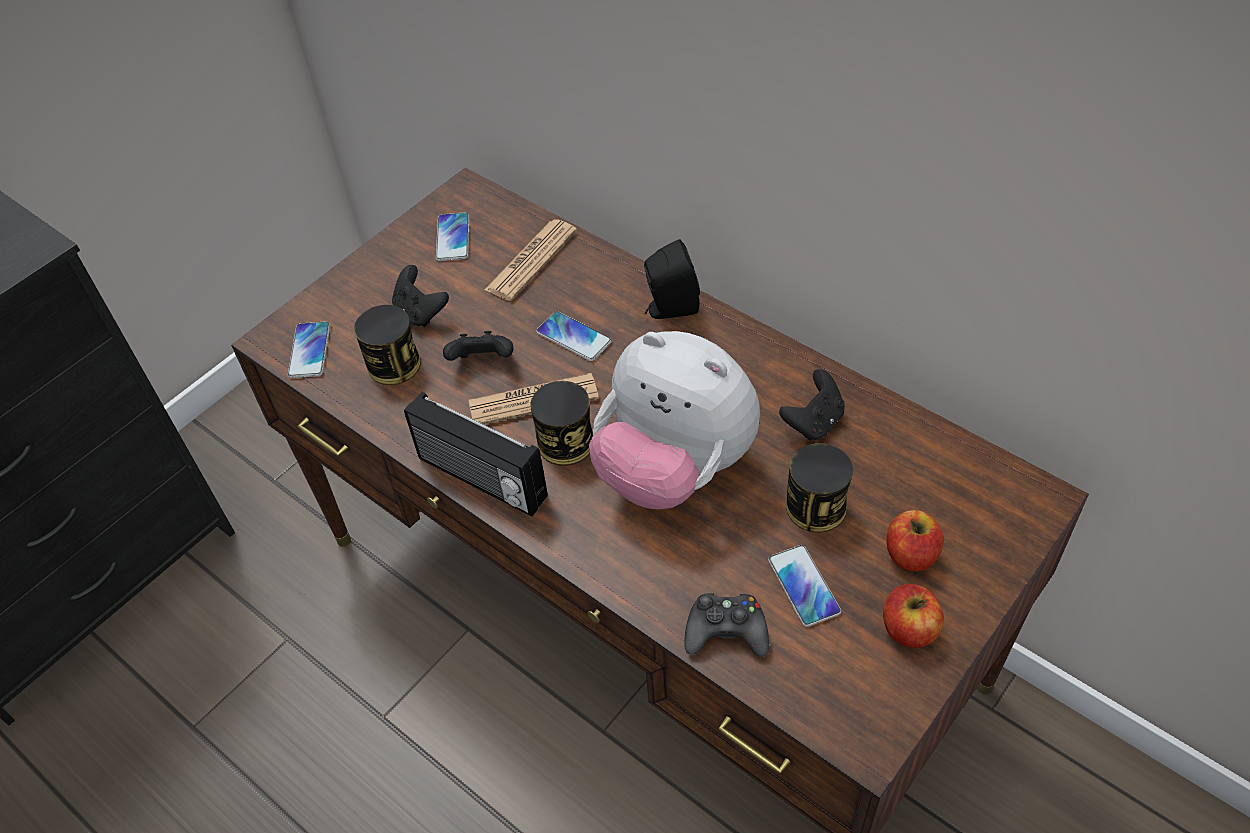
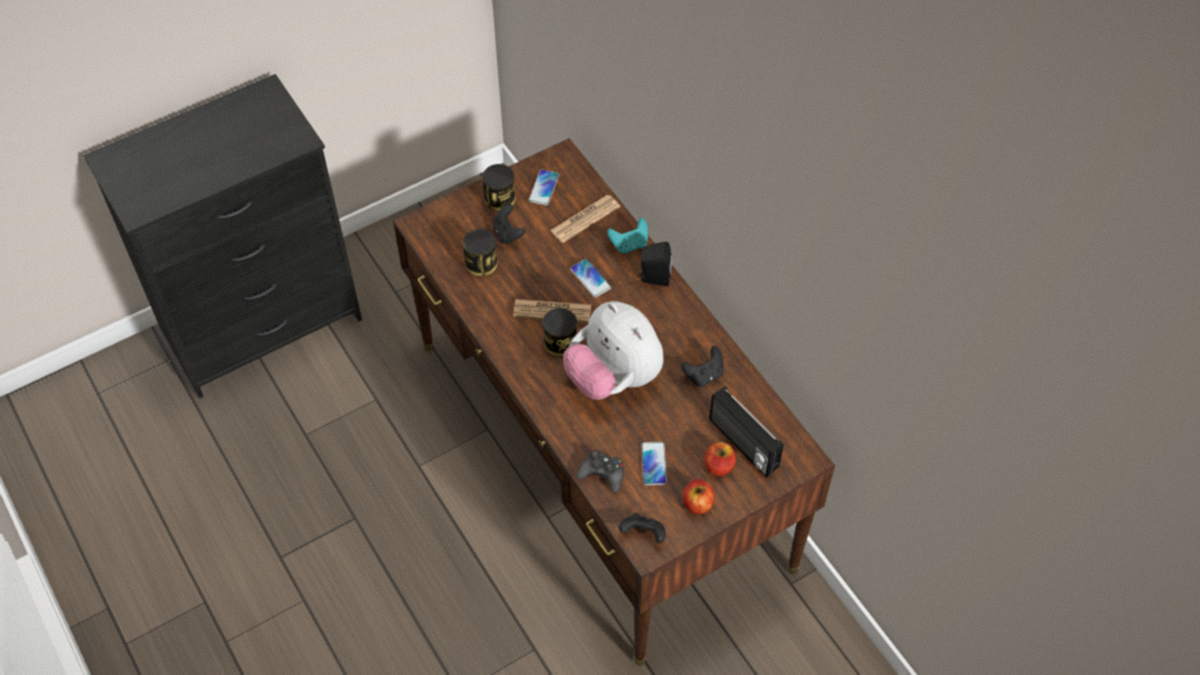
camera: 15 degrees right, 5 degrees up
(309, 350) = (436, 239): phone -> none
(480, 479) = (506, 349): radio -> radio (742, 444)
(483, 362) = (532, 278): black game controller -> black game controller (643, 534)
(612, 275) = (629, 244): none -> turquoise game controller
(816, 507) = (681, 424): can -> can (500, 198)

